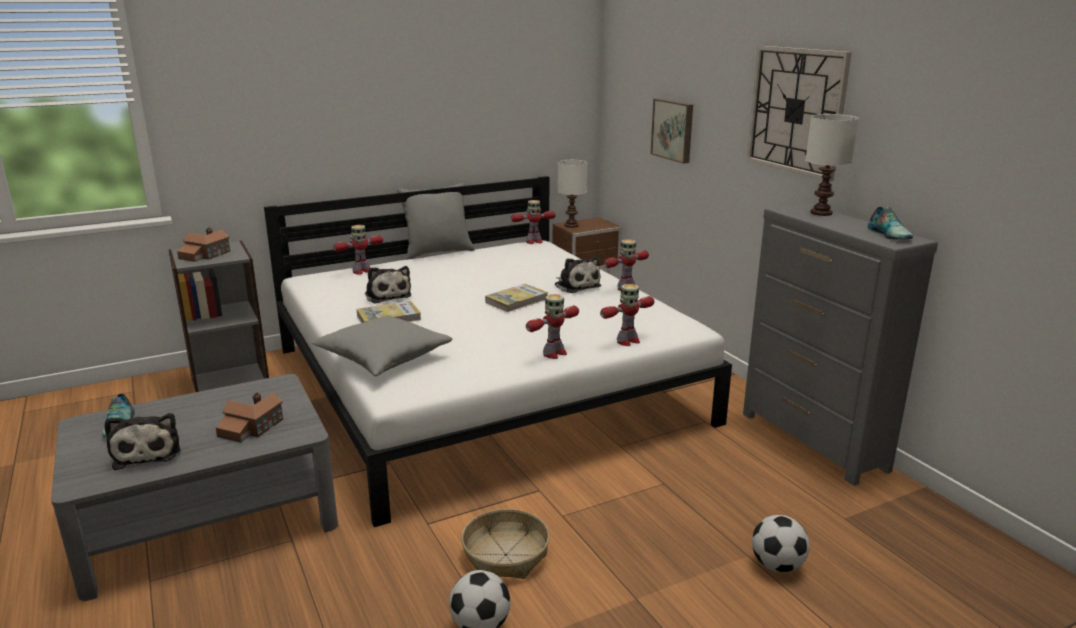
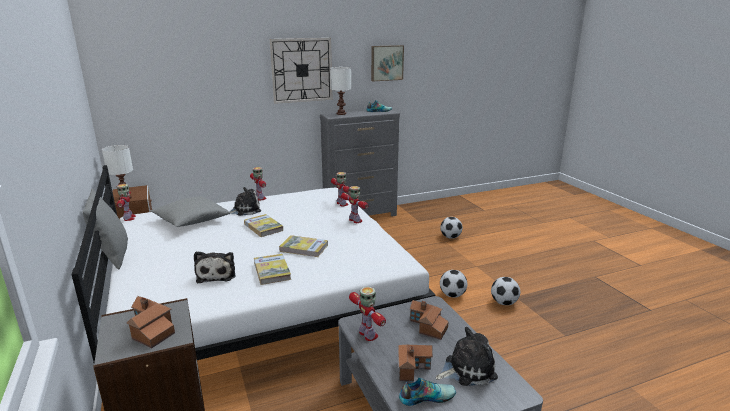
camera: 85 degrees left, 0 degrees up
(176, 418) = (414, 366): none -> toy house
(361, 271) = (137, 290): toy robot -> toy robot (368, 335)
(383, 358) = (349, 270): grey pillow -> grey pillow (191, 221)
(387, 295) = (217, 274): plush toy -> plush toy turned 105 degrees clockwise
(451, 328) = (304, 248): none -> book
(506, 555) = (452, 295): basket -> football
(673, 130) = (197, 101): picture -> picture (386, 63)

